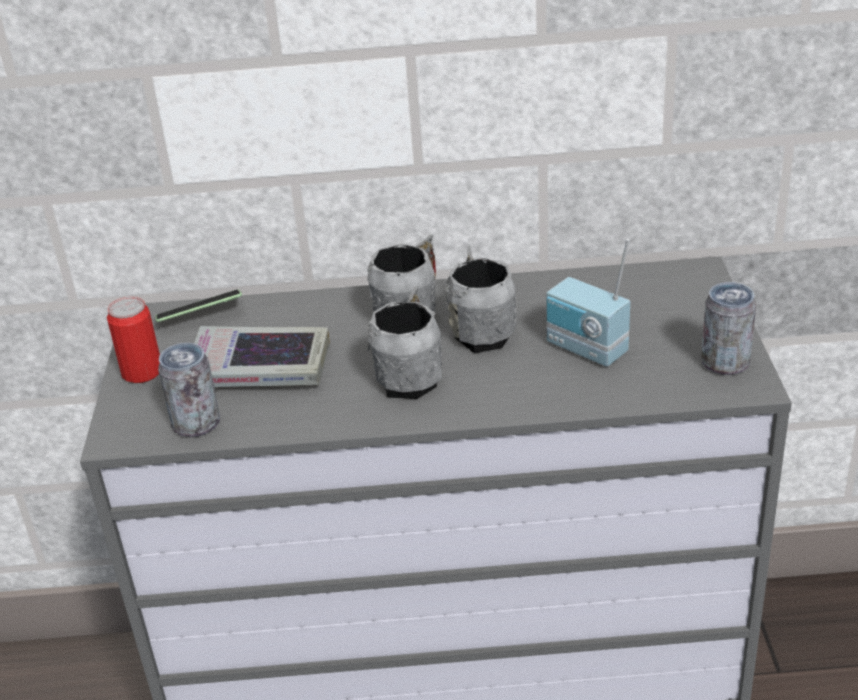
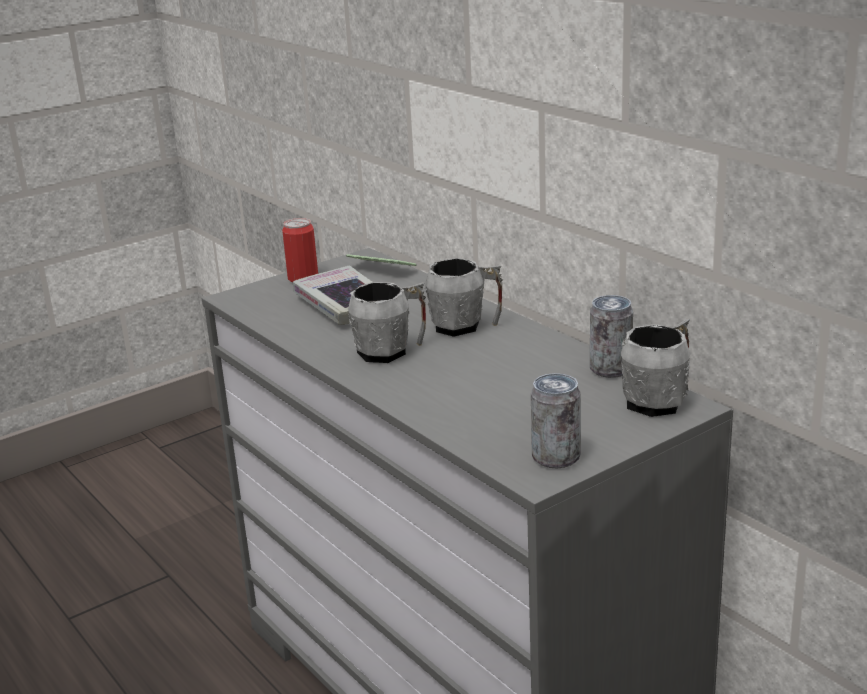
camera: 55 degrees right, 10 degrees down
(196, 424) = (266, 311): can -> can (610, 369)
(480, 331) = (477, 354): grey mug -> grey mug (660, 400)
(585, 350) = (501, 397): radio -> none

